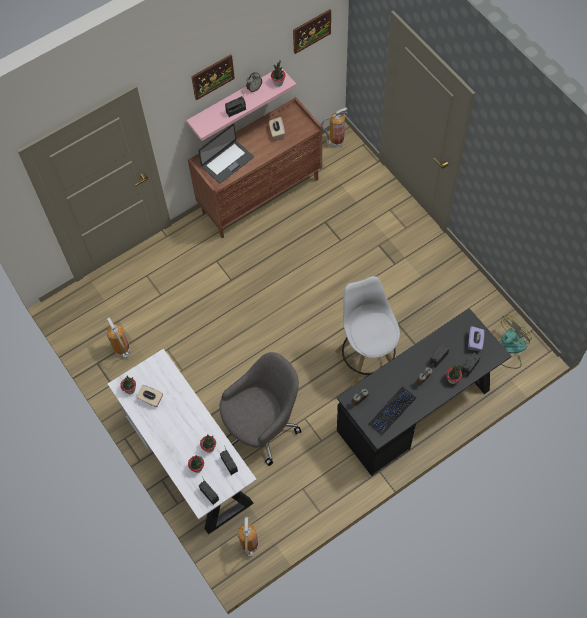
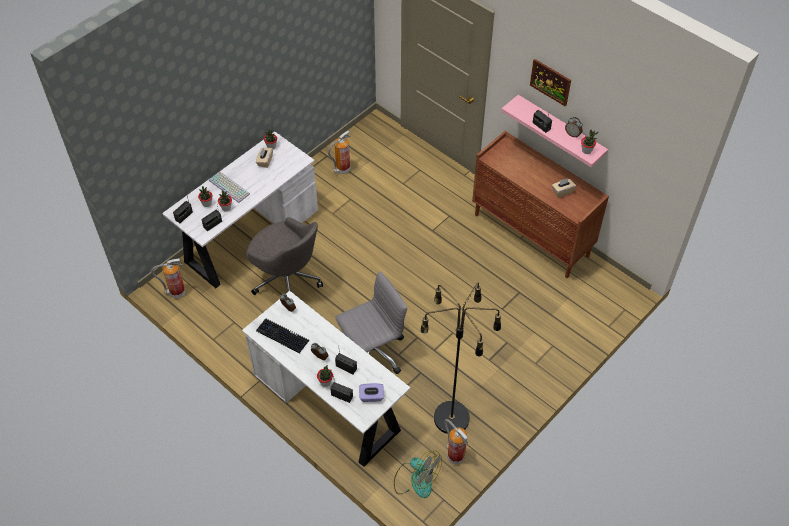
camera: 75 degrees right, 10 degrees down
(179, 440) = (230, 187): none -> keyboard
(227, 161) = (515, 160): laptop -> none
(311, 31) = (646, 151): picture -> none
(335, 142) = (618, 285): fire extinguisher -> fire extinguisher (455, 456)
(367, 361) = (372, 352): white stool -> grey office chair
(417, 410) = (328, 403): black desk -> white desk
(450, 307) = (452, 418): none -> floor lamp

